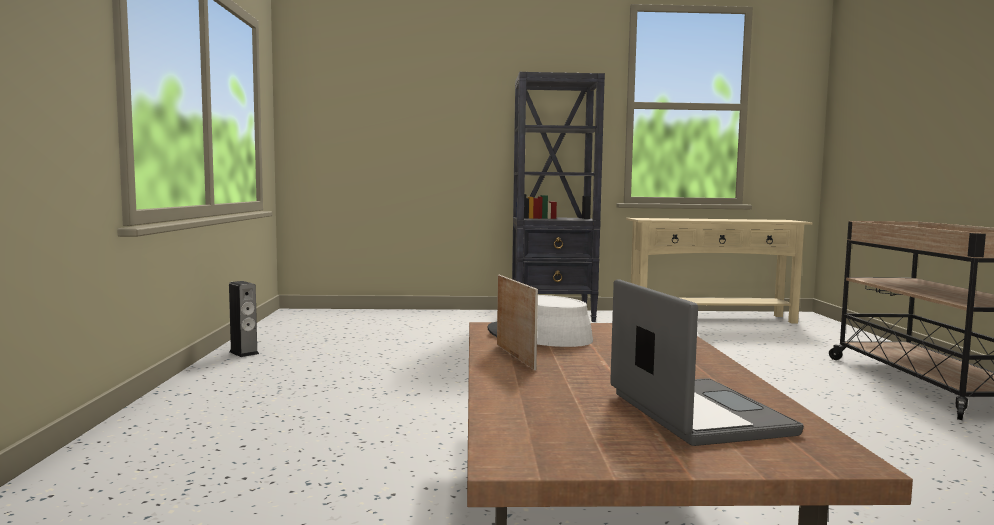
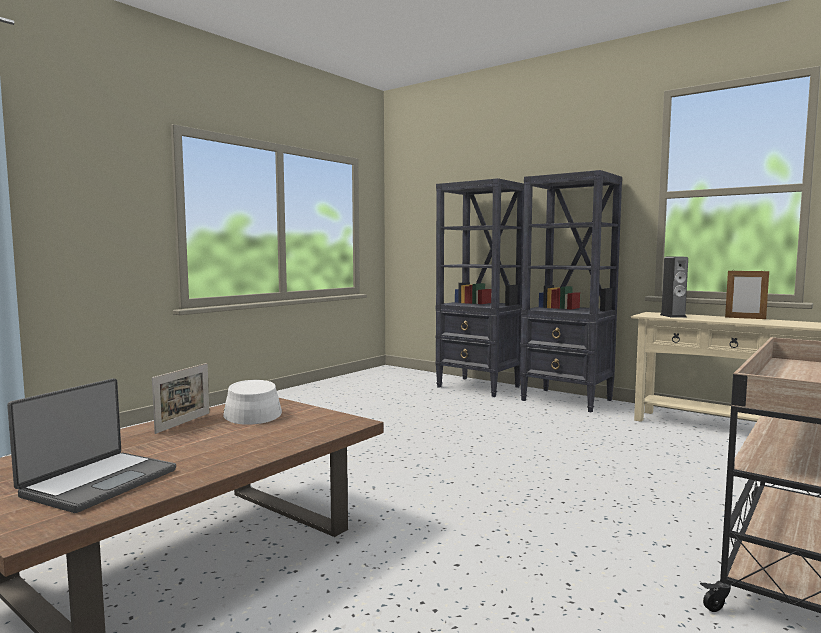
camera: 40 degrees right, 0 degrees up
(244, 353) = (293, 393): speaker -> speaker (673, 316)
(447, 316) = (479, 387): none -> black bookcase
(713, 218) = (745, 318): none -> picture frame

